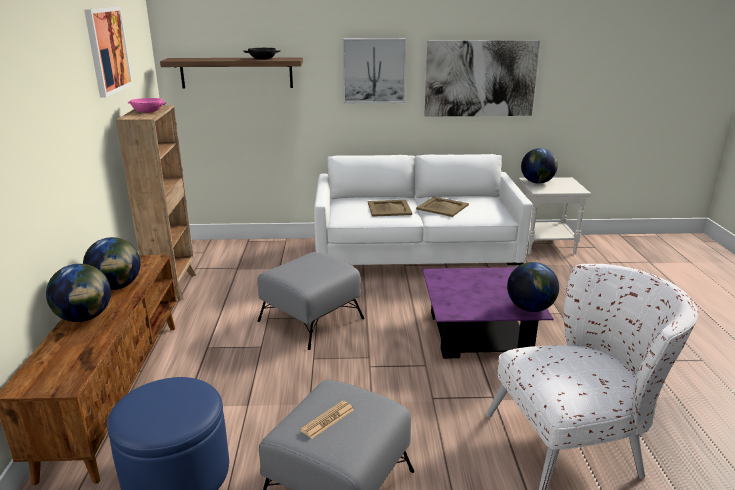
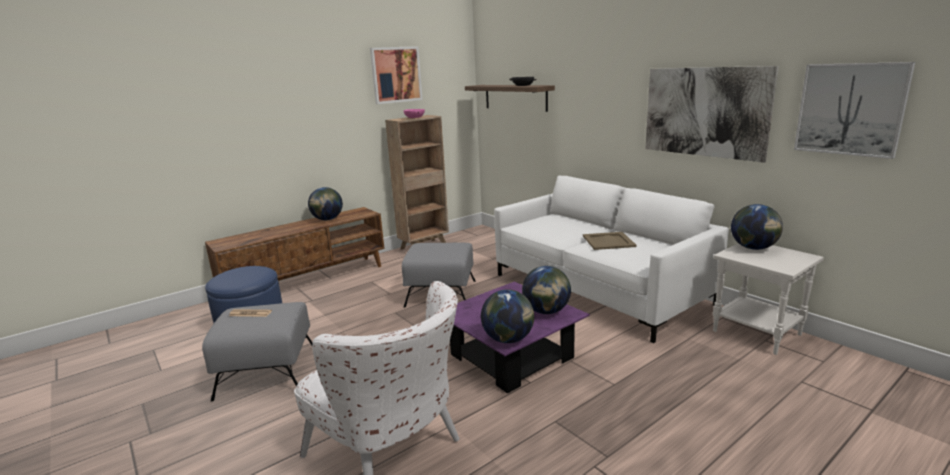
camera: 55 degrees right, 5 degrees down
(85, 317) = (288, 227): globe -> globe (546, 311)
(374, 71) = (605, 99): picture -> picture (850, 109)
(389, 208) = (564, 229): beige tray -> none

